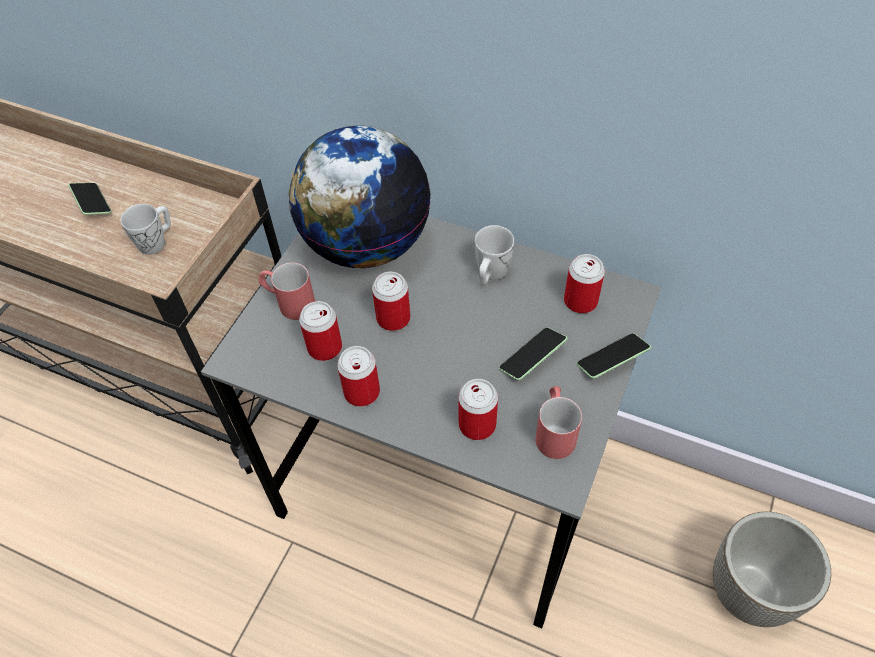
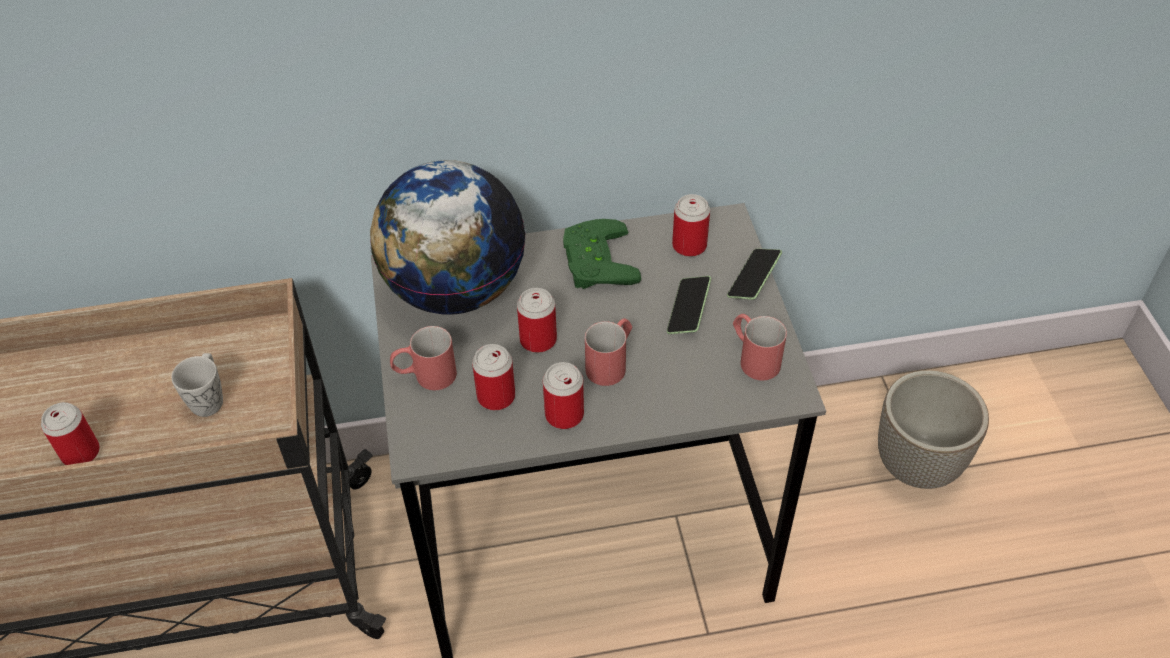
camera: 35 degrees left, 5 degrees down
(92, 204) = (94, 398): phone -> none
(433, 368) = (611, 363): none -> red mug
(477, 424) = (687, 387): can -> can (80, 453)
(490, 274) = (594, 261): white mug -> green game controller

